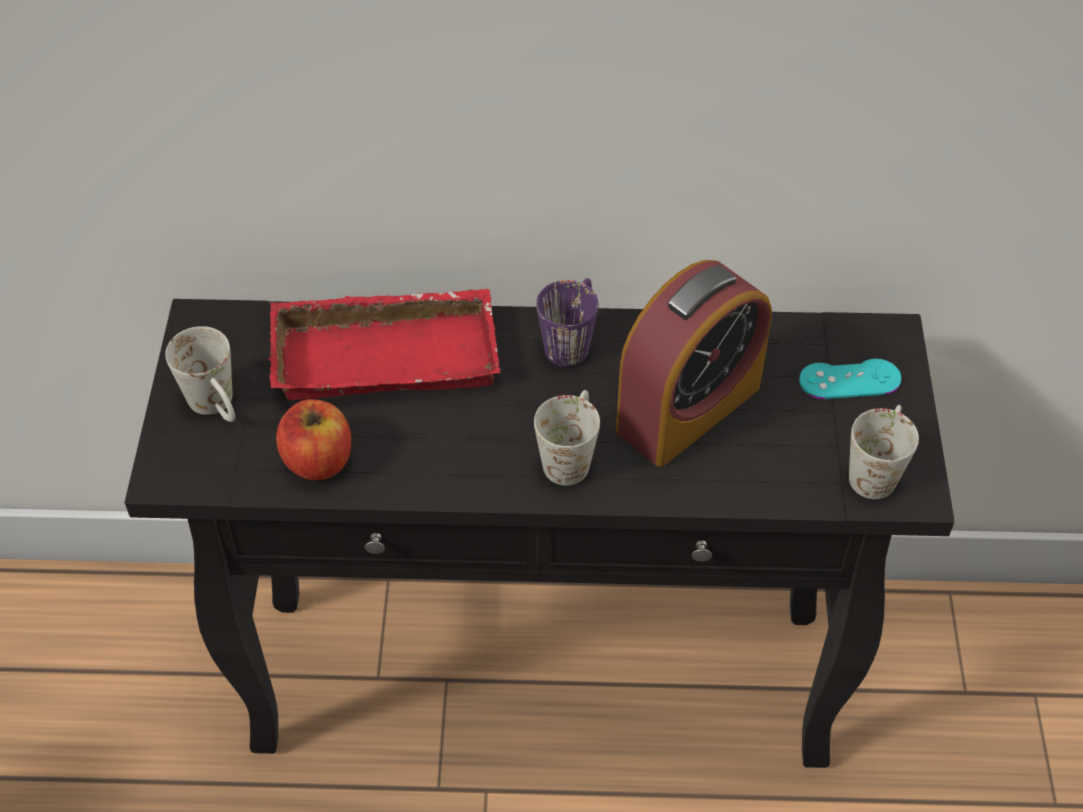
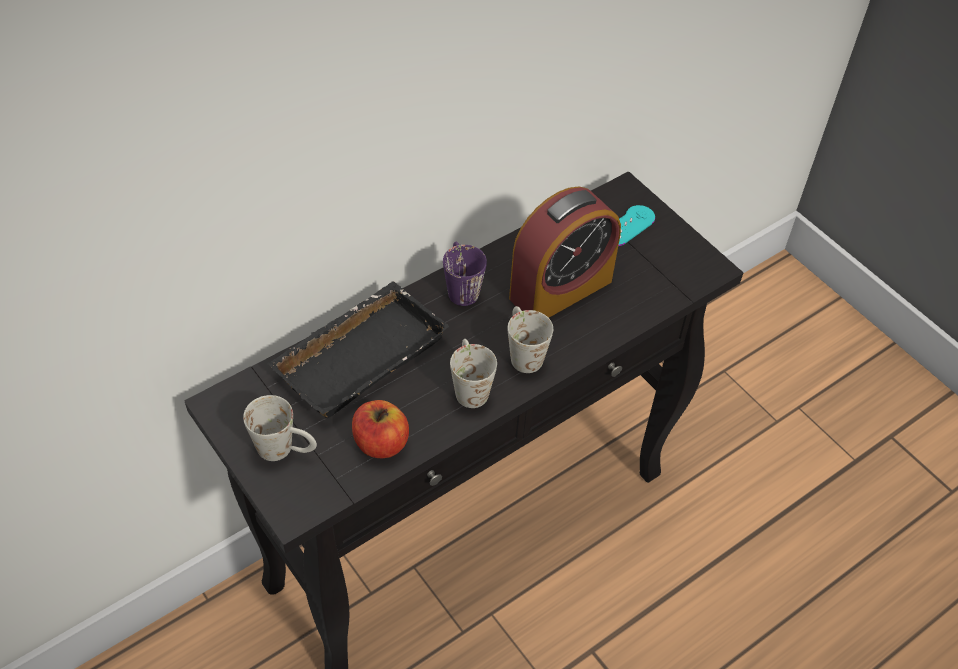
camera: 40 degrees left, 0 degrees up
(388, 351) = (359, 354): red tray -> black tray
(688, 409) = (560, 289): alarm clock -> alarm clock turned 45 degrees clockwise
(876, 468) = (683, 266): white mug -> white mug (469, 386)

